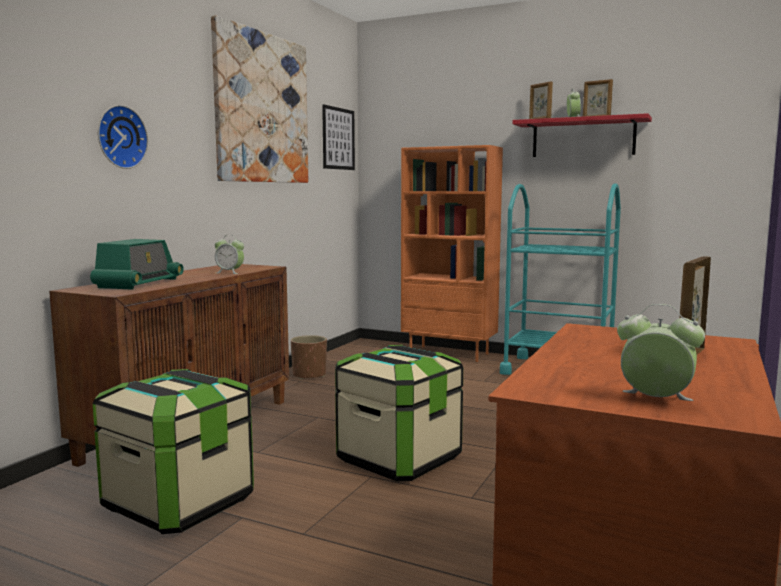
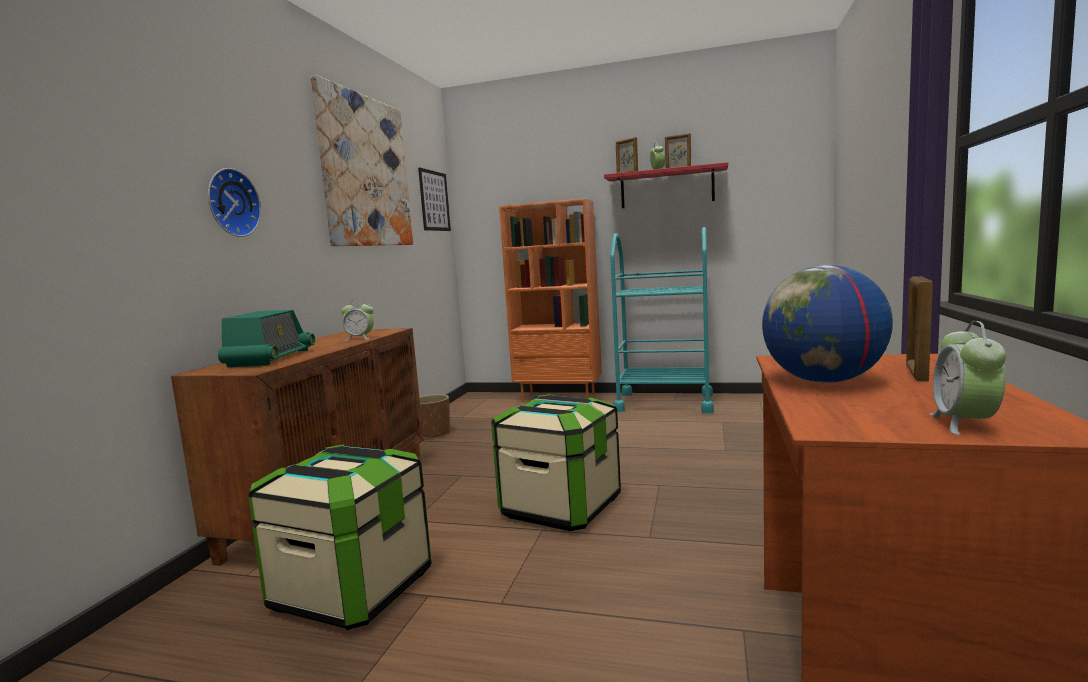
camera: 10 degrees left, 0 degrees up
(590, 352) = (823, 381): none -> globe
(655, 400) = (964, 424): alarm clock -> alarm clock turned 90 degrees counterclockwise

